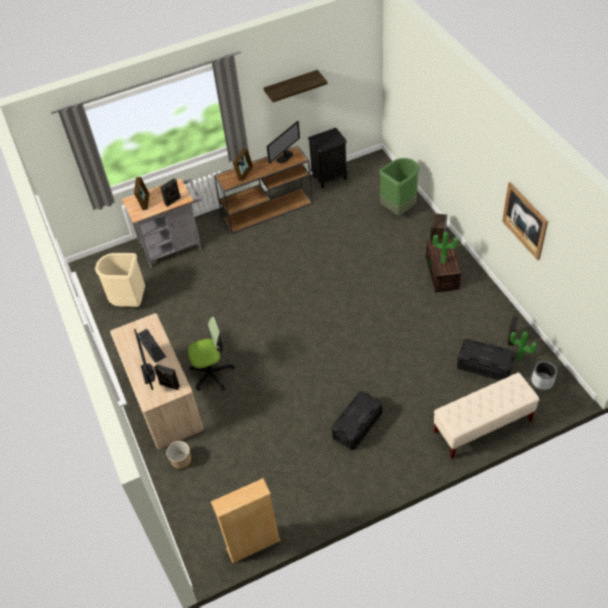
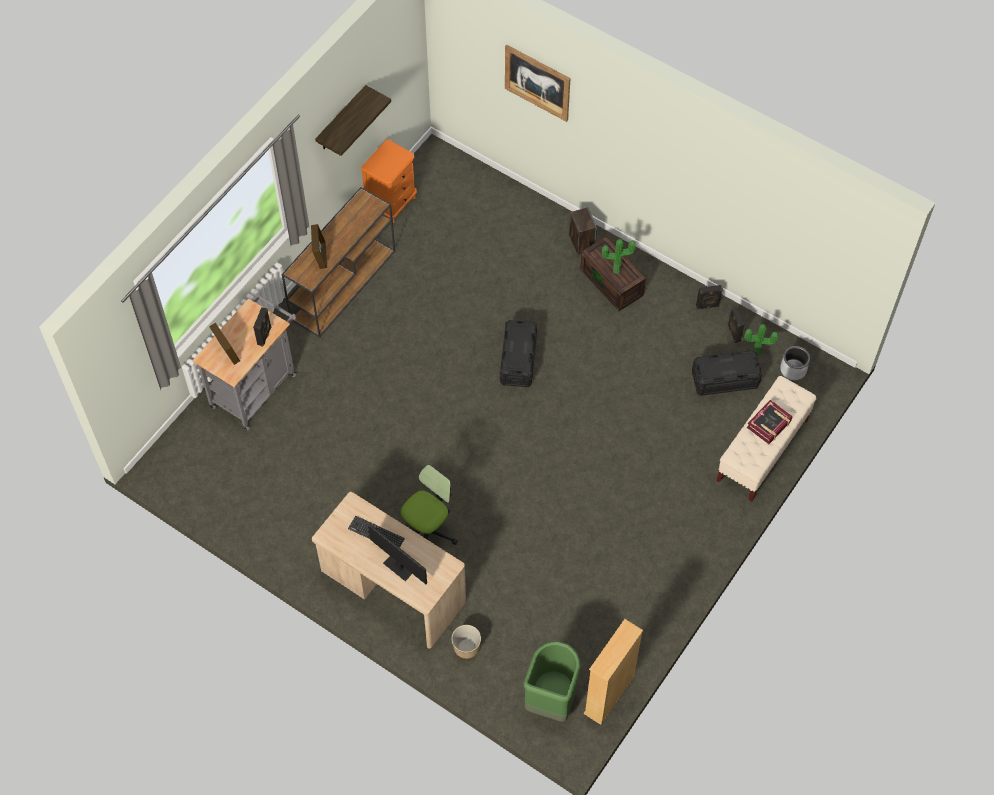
camera: 35 degrees left, 10 degrees up
(129, 301) = (255, 487): beige trash can -> none
(169, 385) = (434, 570): black speaker -> black speaker (707, 306)
(285, 157) = (357, 211): monitor -> none
(330, 177) = (392, 203): black nightstand -> orange nightstand
(357, 426) = (633, 513): black storage box -> black storage box (518, 360)
(399, 208) = (508, 214): green trash can -> green trash can (550, 699)
(487, 402) = (769, 424): none -> book
(525, 220) = (722, 202): picture -> picture (537, 82)

